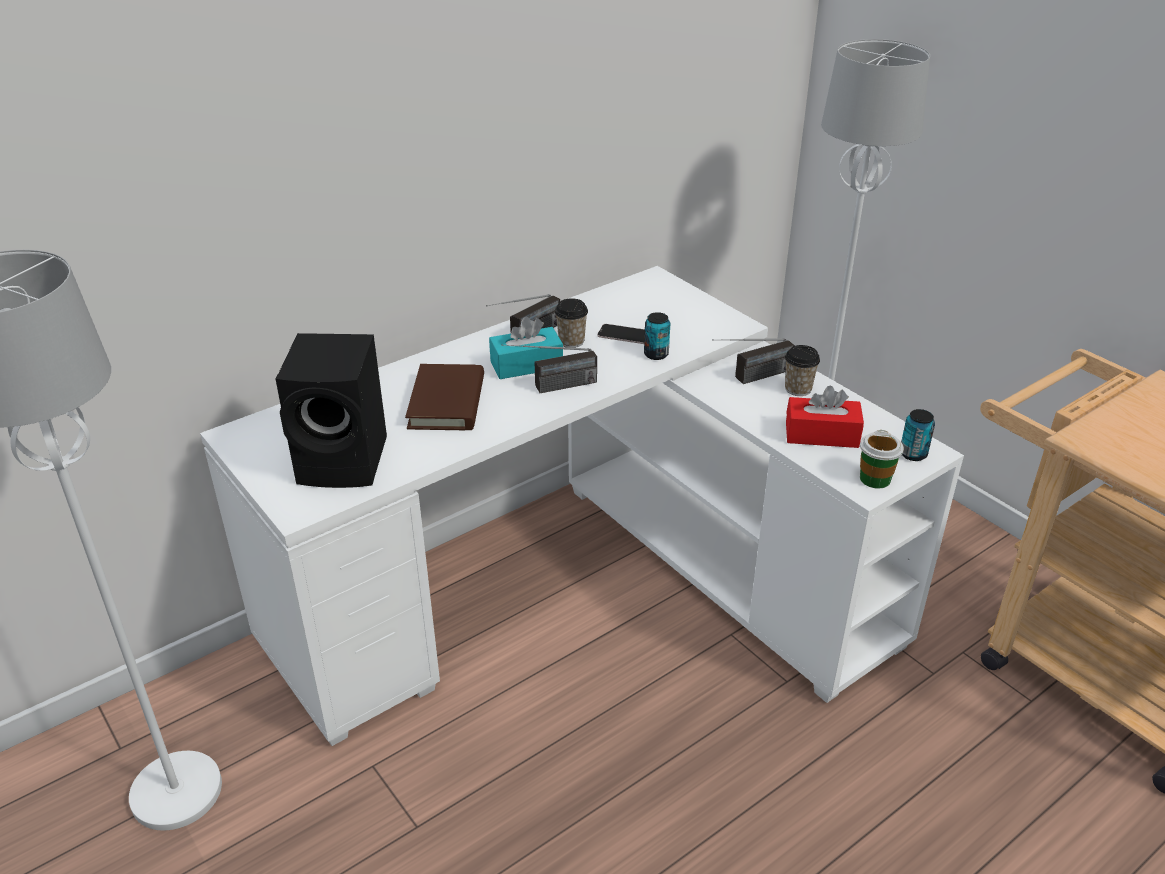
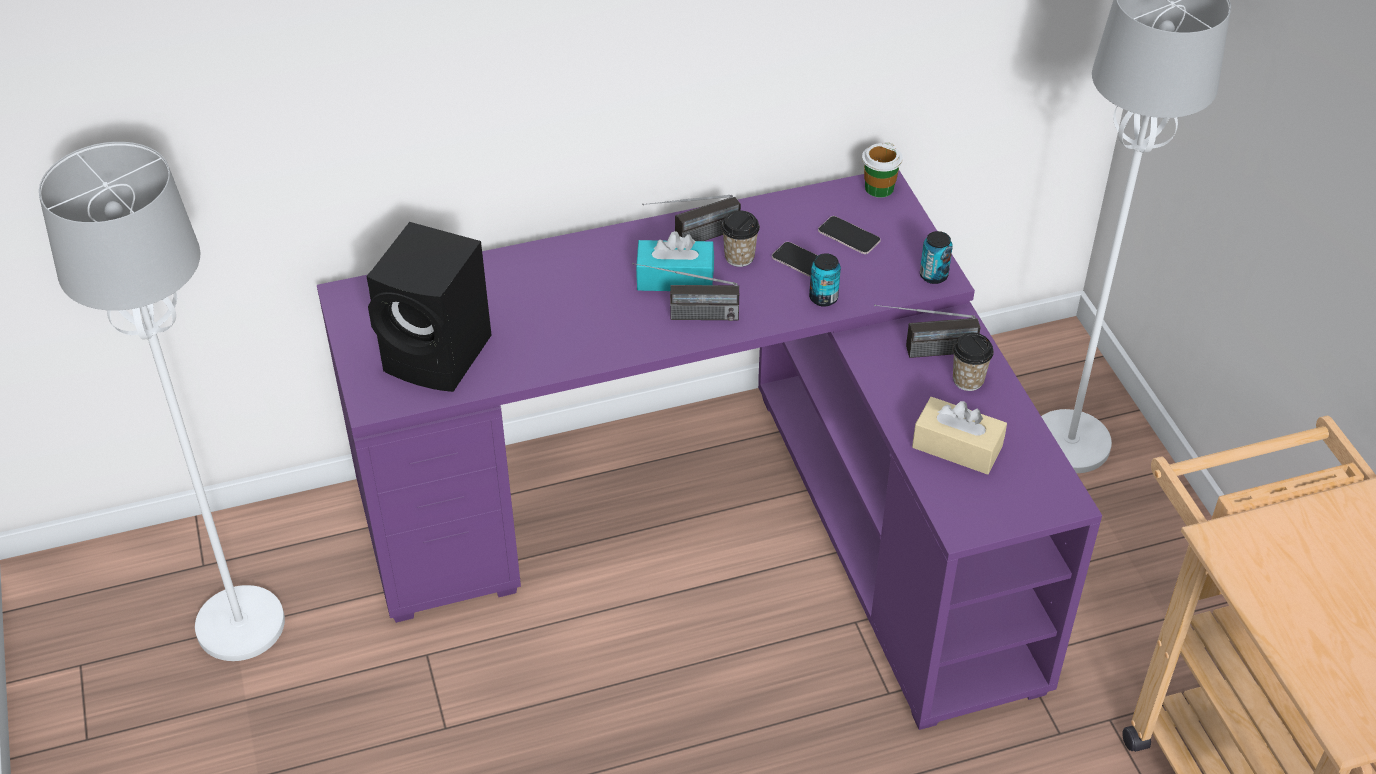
camera: 20 degrees right, 10 degrees up
(447, 402) = (569, 307): brown book -> none
(585, 586) = (722, 520): white desk -> purple desk
(649, 312) = (849, 236): none -> phone
(821, 435) = (957, 447): red tissue box -> beige tissue box
(875, 479) = (980, 518): cup -> cup (879, 188)
(913, 454) = (1044, 498): can -> can (933, 275)

